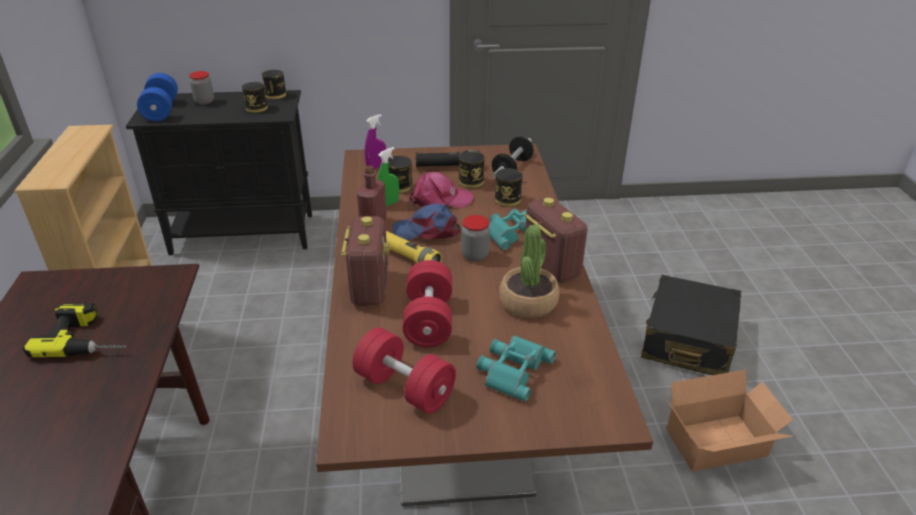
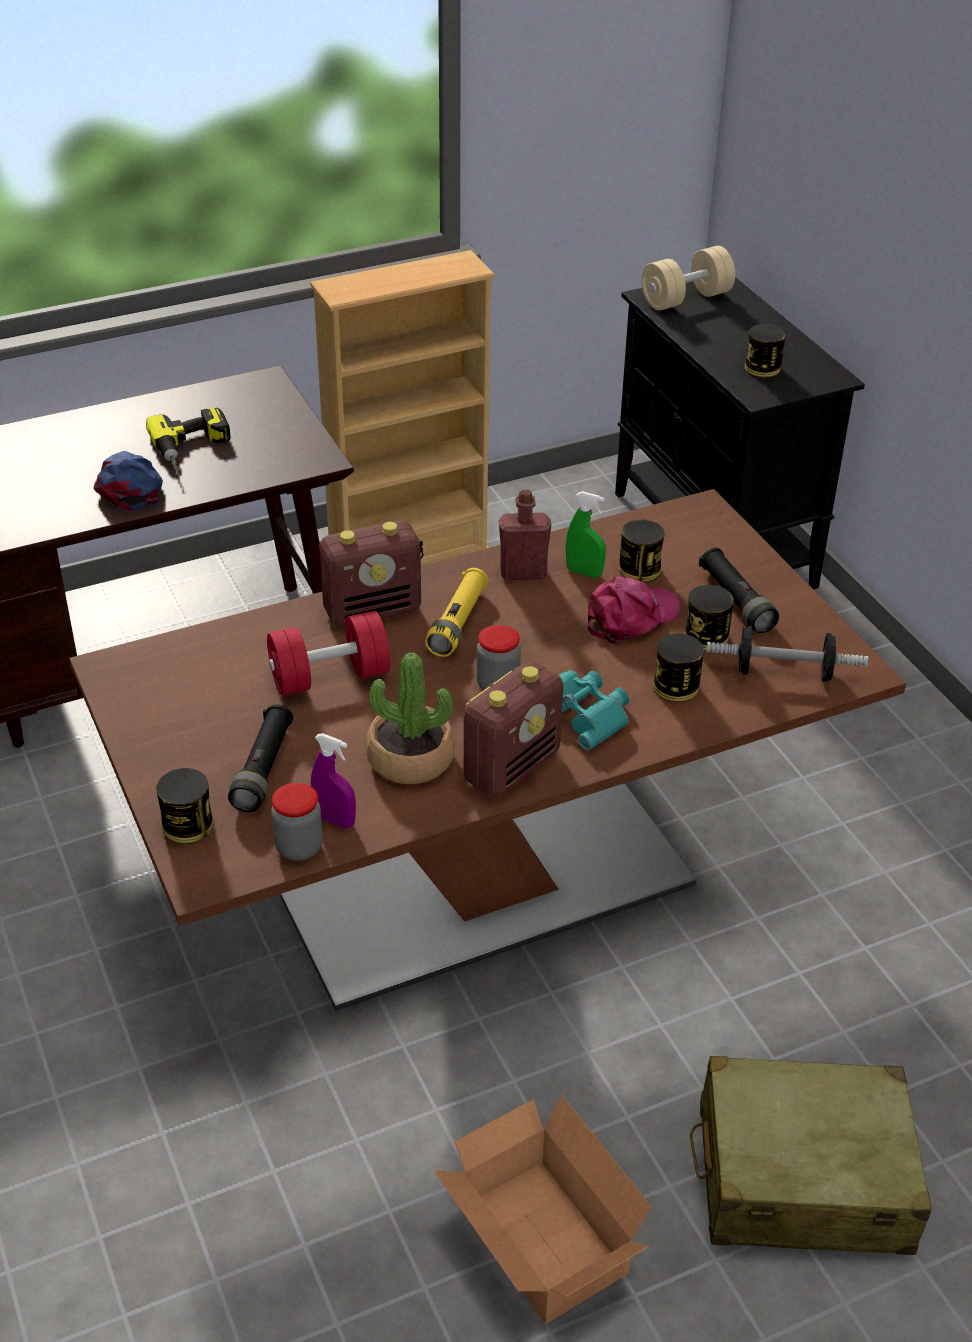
camera: 70 degrees right, 5 degrees up
(161, 110) = (686, 299): blue dumbbell -> beige dumbbell
(204, 101) = (744, 320): jar -> jar (299, 847)
(275, 95) = (821, 369): can -> can (188, 825)
(376, 167) = (681, 532): purple spray bottle -> purple spray bottle (334, 820)
(404, 387) = (199, 688): red dumbbell -> none
(427, 231) = (534, 626): blue cap -> blue cap (129, 486)
(440, 199) = (630, 617): pink cap -> pink cap turned 105 degrees counterclockwise
(512, 369) = (263, 769): turquoise binoculars -> black flashlight
(687, 340) = (801, 1178): black suitcase -> beige suitcase

